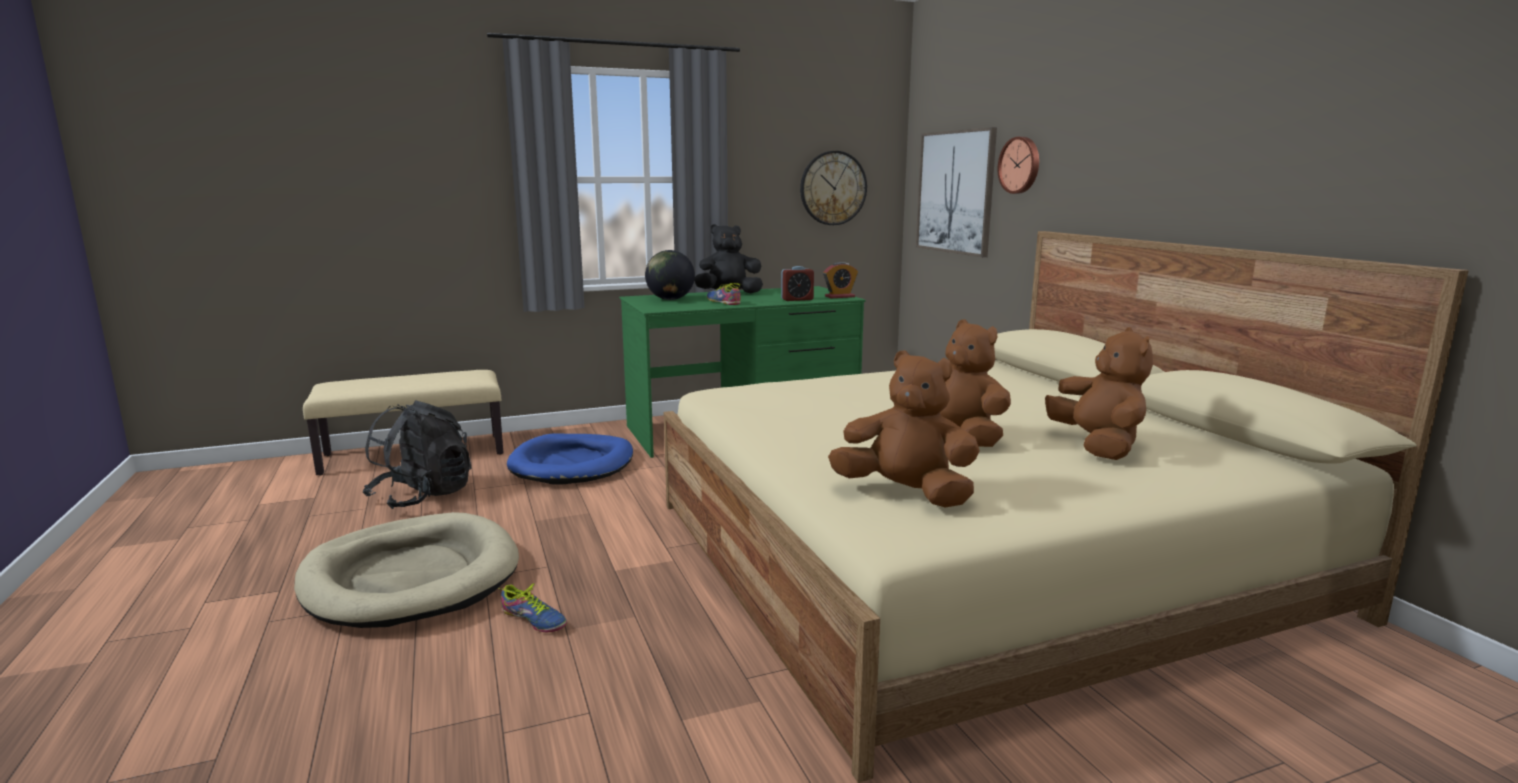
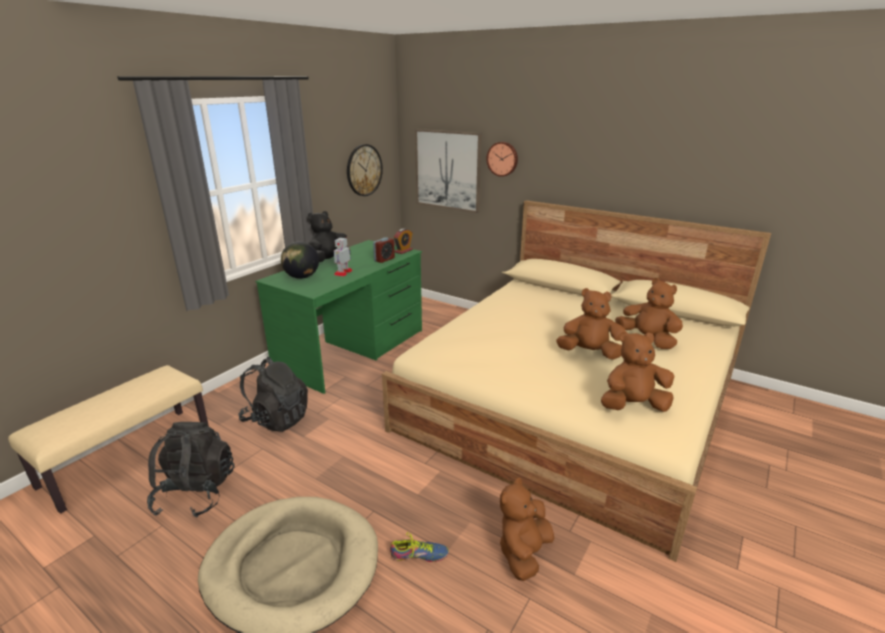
camera: 35 degrees left, 10 degrees up
(572, 464) = (276, 419): blue dog bed -> black backpack
(651, 670) = (523, 552): none -> brown plush toy
(723, 302) = (343, 272): shoe -> toy robot

